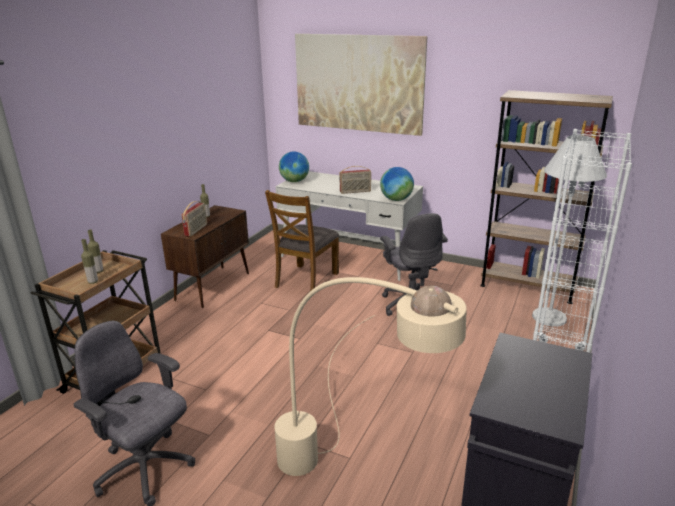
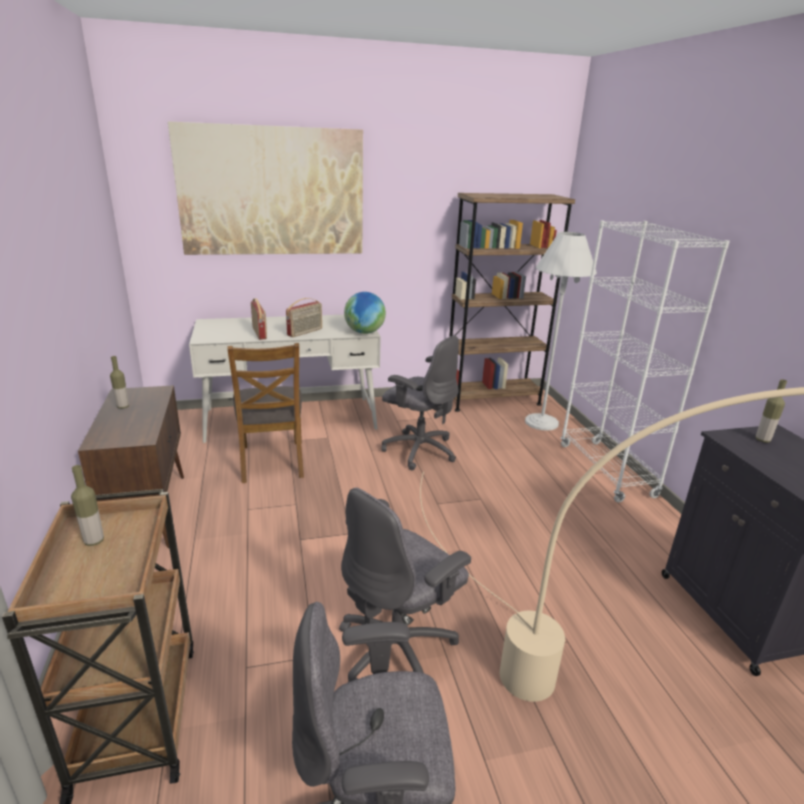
camera: 40 degrees left, 0 degrees up
(93, 282) = (113, 562): bottle -> bottle (762, 440)
(196, 230) = (137, 430): radio -> radio (260, 333)
(247, 409) = (398, 650): none -> grey office chair
(294, 181) = (206, 334): globe -> none

